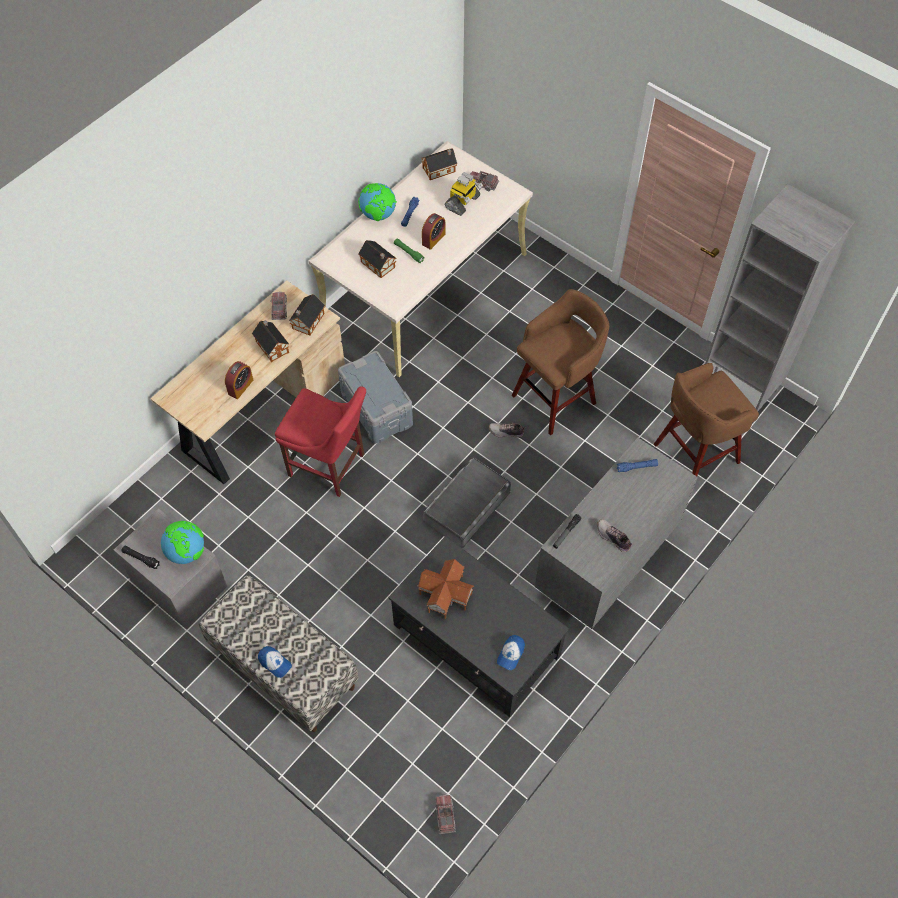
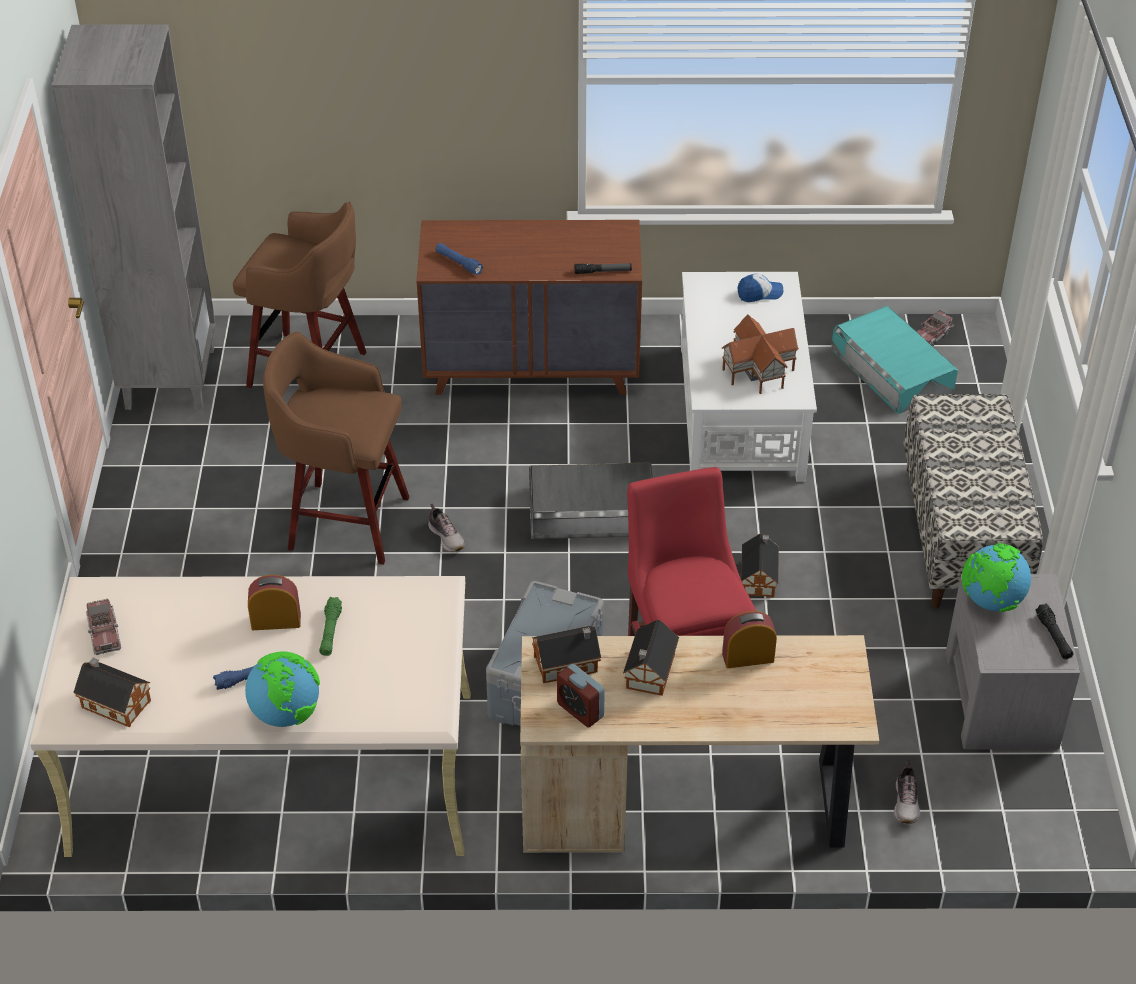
camera: 130 degrees left, 15 degrees down
(275, 663) = (995, 449): cap -> none
(279, 309) = (580, 710): toy truck -> alarm clock
(378, 265) = (388, 649): toy house -> toy house (759, 577)
(437, 759) = (892, 369): none -> turquoise storage box
(463, 202) = (167, 633): toy robot -> none
(477, 641) = (741, 411): black coffee table -> white coffee table
(606, 562) = (532, 368): grey dresser -> brown dresser
(613, 538) = (568, 239): shoe -> shoe (906, 802)

